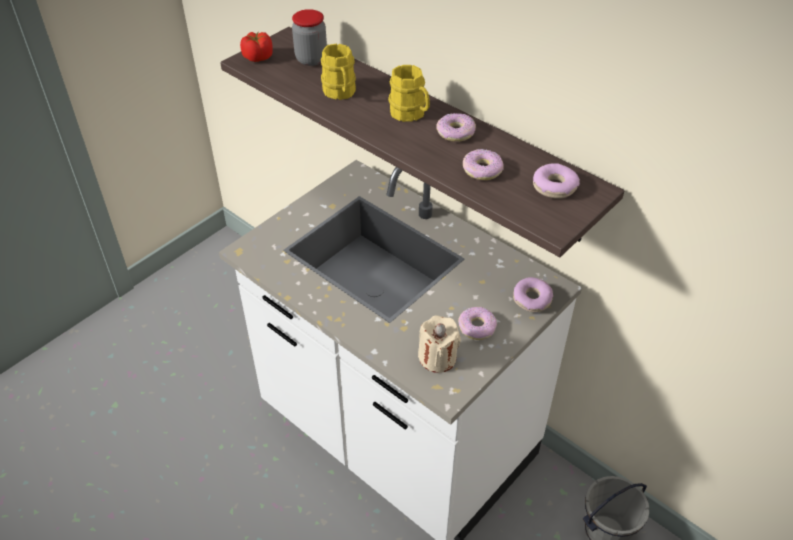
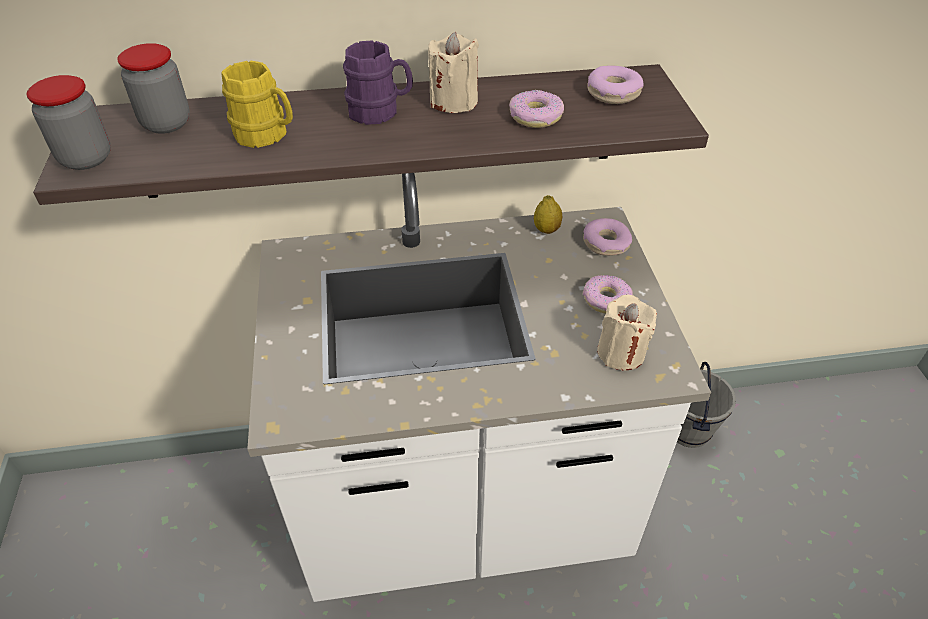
camera: 50 degrees left, 0 degrees up
(258, 57) = (86, 158): tomato -> jar
(410, 114) = (380, 111): yellow mug -> purple mug
(456, 133) = (453, 101): donut -> beige candle
(509, 264) = (546, 230): none -> lemon

